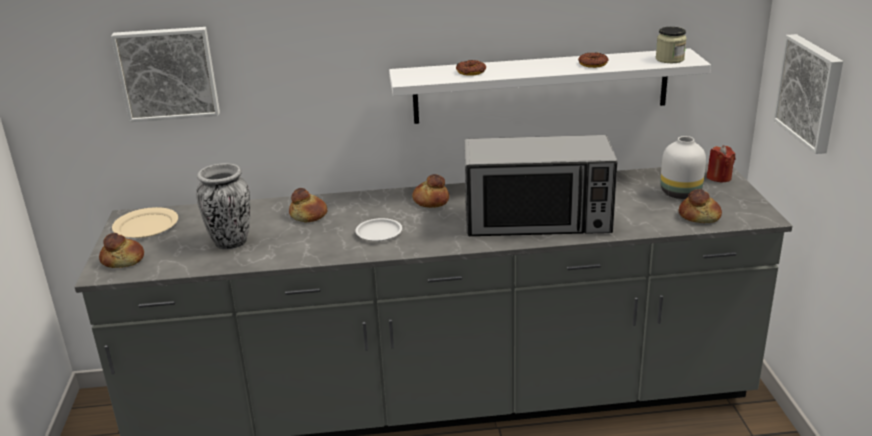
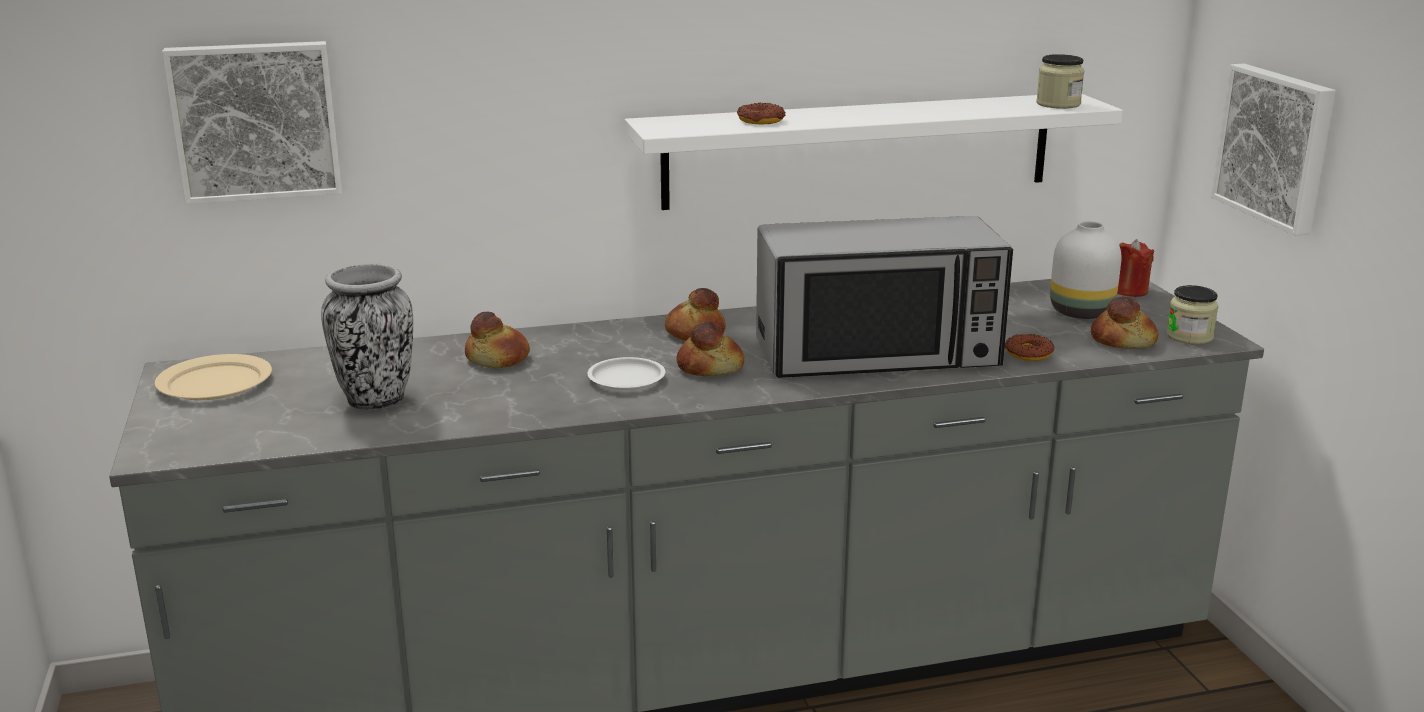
camera: 10 degrees left, 5 degrees down
(123, 260) = (189, 433): bread -> bread (710, 367)
(593, 64) = (945, 110): donut -> donut (1028, 353)
(745, 214) = (1189, 336): none -> jar

